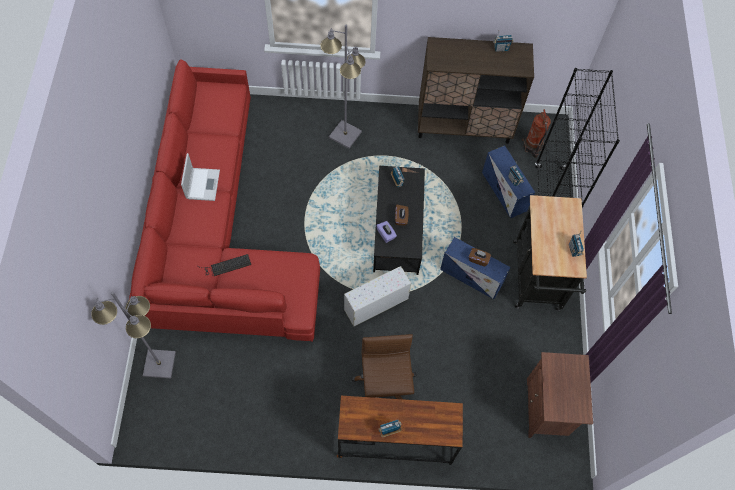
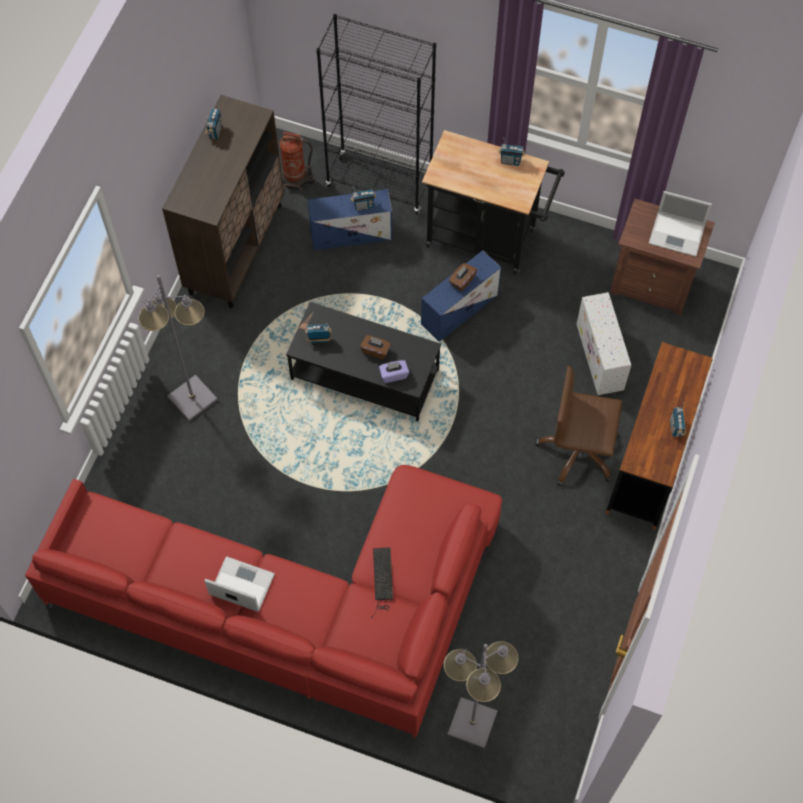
camera: 70 degrees left, 0 degrees up
(375, 304) = (465, 431): white storage box -> white storage box (600, 357)
(568, 396) = (678, 234): none -> laptop

